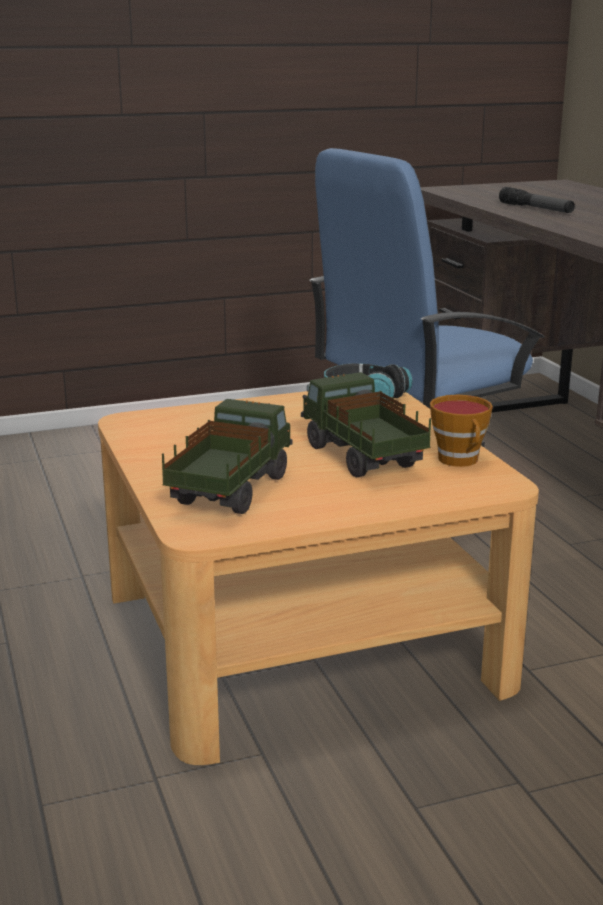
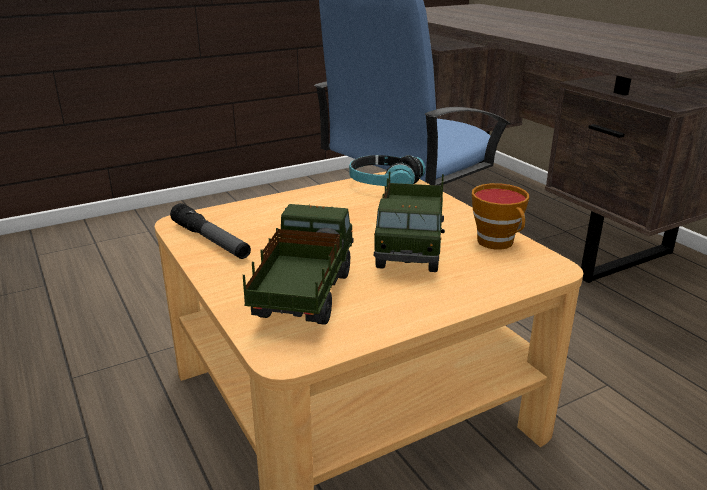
camera: 10 degrees left, 5 degrees up
(361, 458) = (411, 248): toy truck -> toy truck turned 135 degrees counterclockwise
(536, 209) = (478, 23): flashlight -> flashlight (210, 240)

